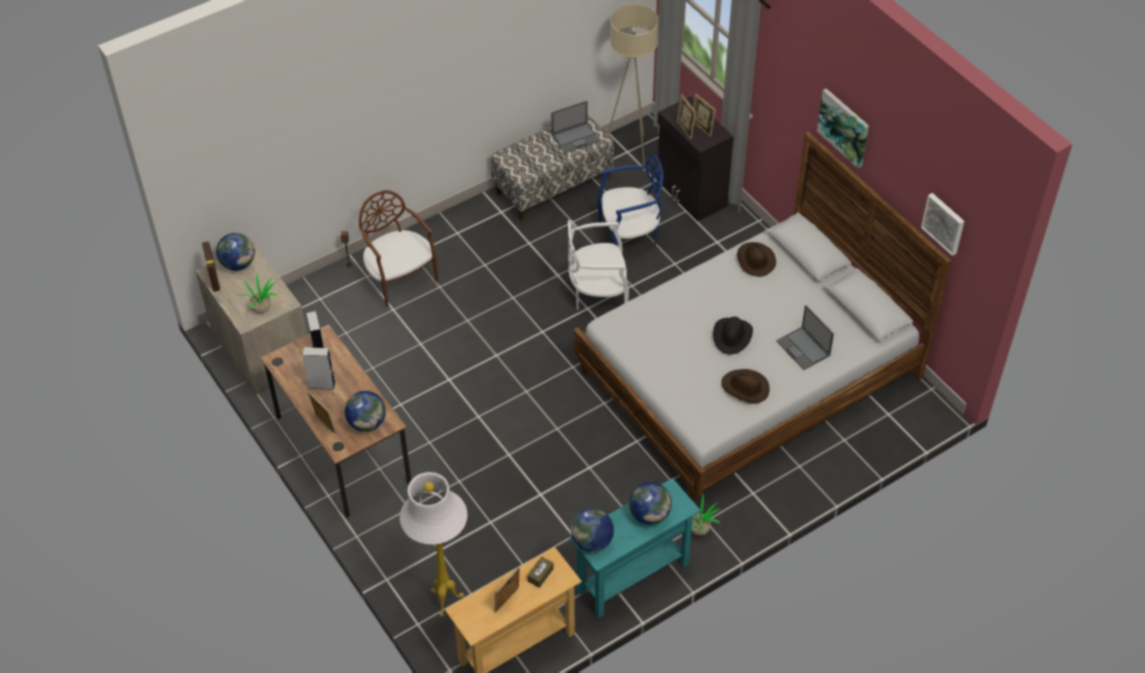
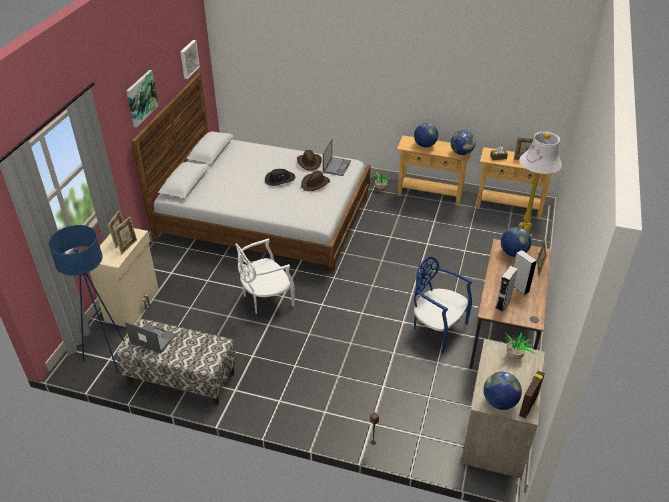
camera: 130 degrees left, 10 degrees down
(400, 278) = (353, 402): brown chair -> none
(598, 294) = (266, 298): white chair -> white chair turned 105 degrees clockwise
(629, 236) = (200, 311): blue chair -> blue chair (437, 328)
(630, 152) = (109, 357): beige floor lamp -> blue floor lamp
(633, 577) = (429, 194): turquoise console table -> beige console table
(691, 194) = (133, 305): black cabinet -> beige cabinet
(755, 260) = (211, 196): brown hat -> brown hat (315, 183)
(803, 348) = (261, 157): laptop -> laptop (337, 166)

